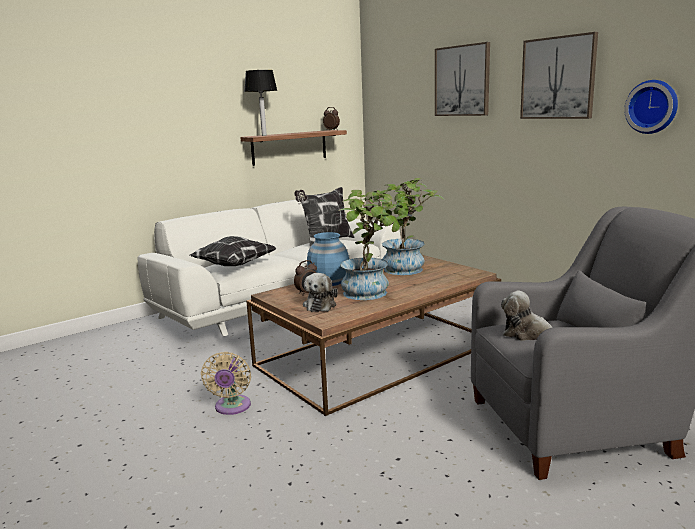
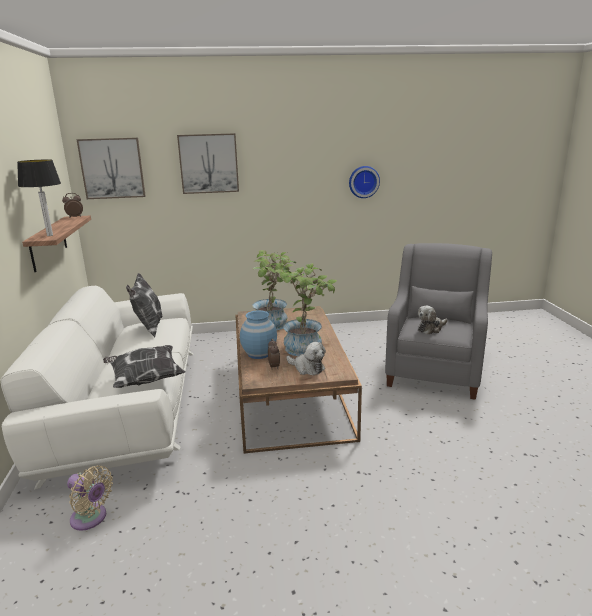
camera: 60 degrees left, 5 degrees up
(232, 407) = (307, 481): beige fan -> beige fan (91, 519)
(558, 78) = (298, 163): picture -> picture (112, 168)

